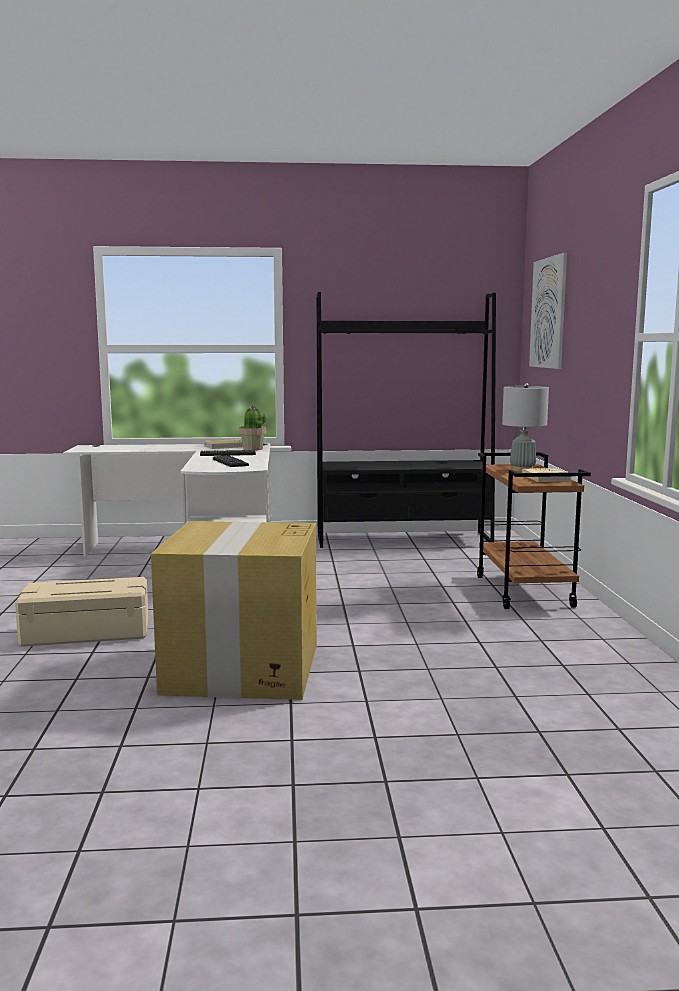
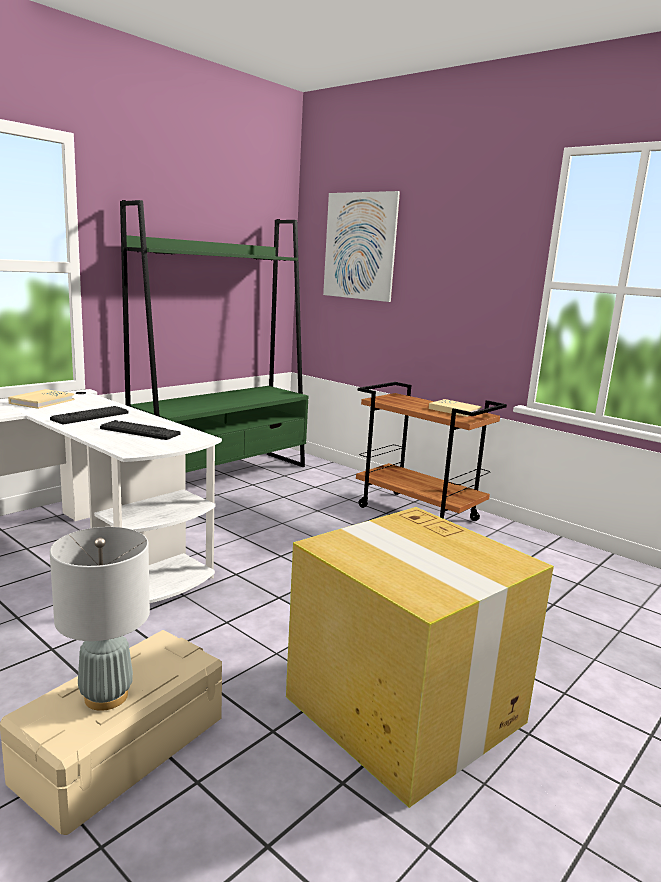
camera: 45 degrees left, 5 degrees up
(253, 449) = (94, 403): potted plant -> none
(404, 539) = (223, 476): black bookcase -> green bookcase
(522, 470) = (411, 402): grey table lamp -> grey table lamp (106, 696)

